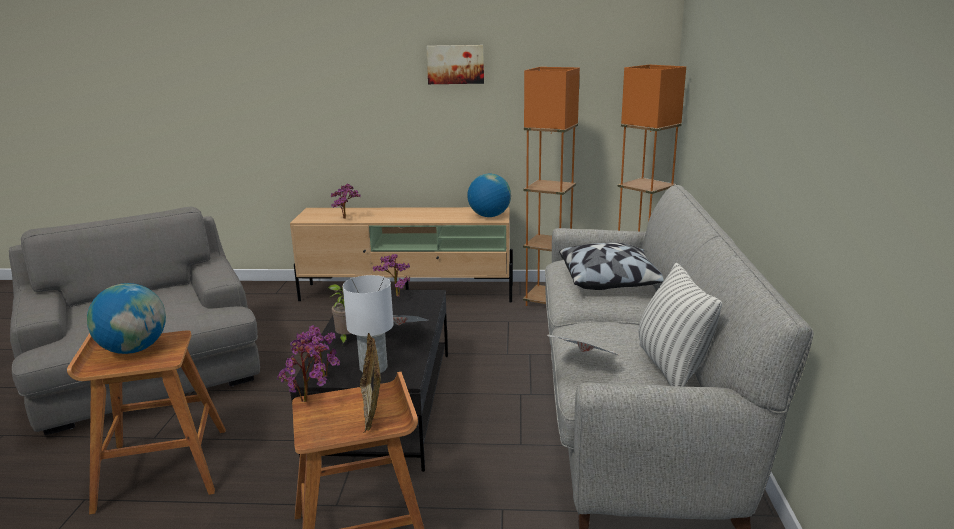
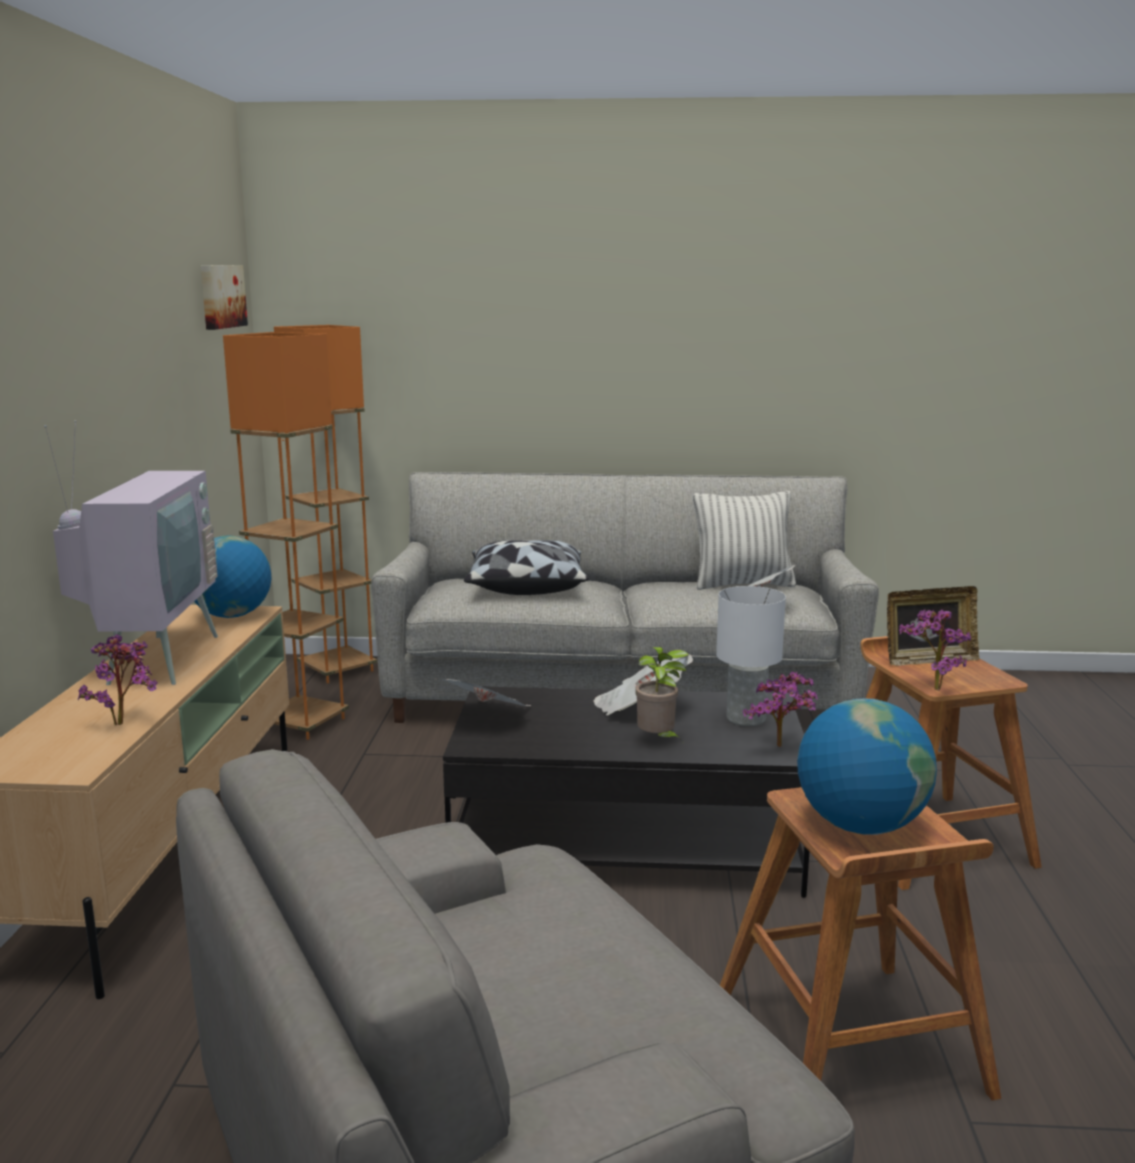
camera: 90 degrees left, 5 degrees down
(394, 295) = (487, 717): potted plant -> newspaper
(423, 212) = (152, 659): none -> television
(455, 64) = (99, 342): picture -> picture (220, 296)

